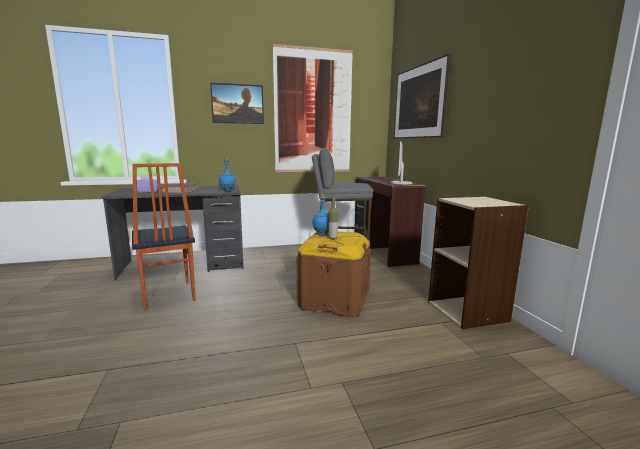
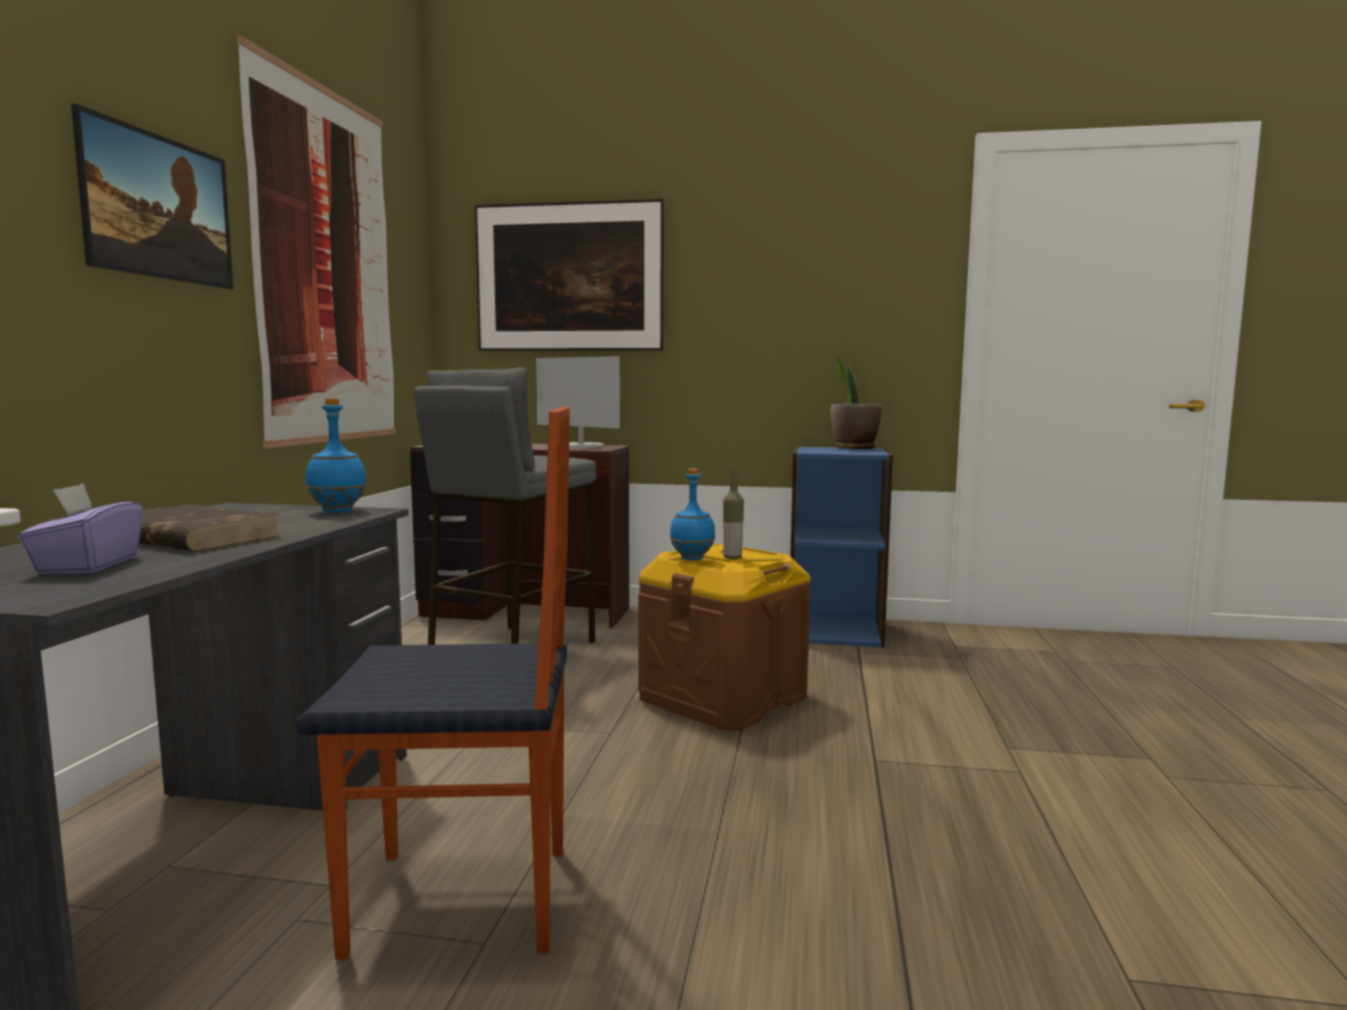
camera: 65 degrees left, 5 degrees down
(468, 311) = (835, 631): beige bookcase -> blue bookcase
(499, 202) = (854, 448): none -> potted plant

